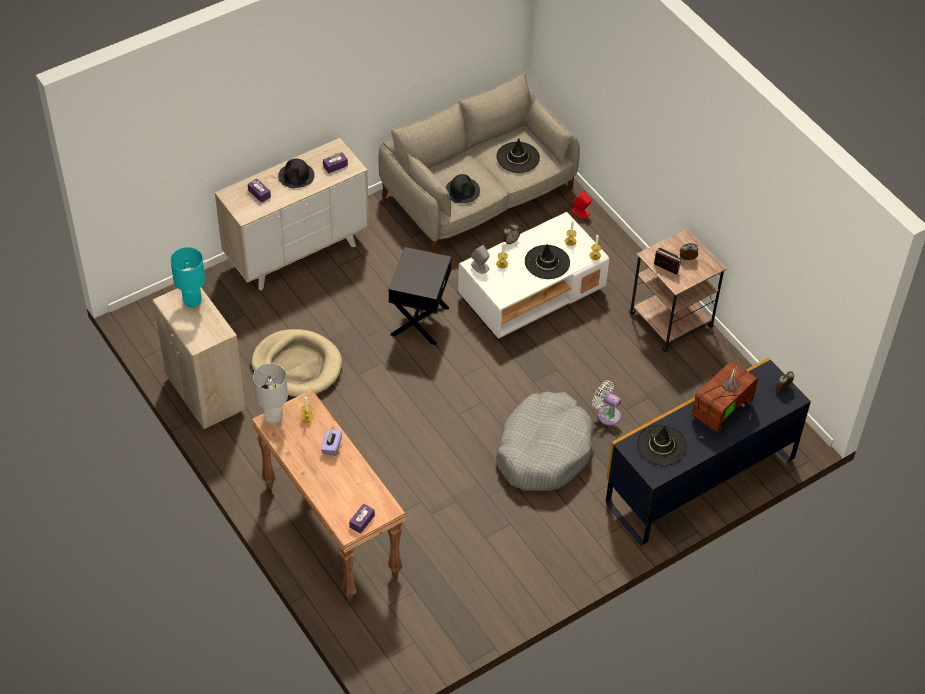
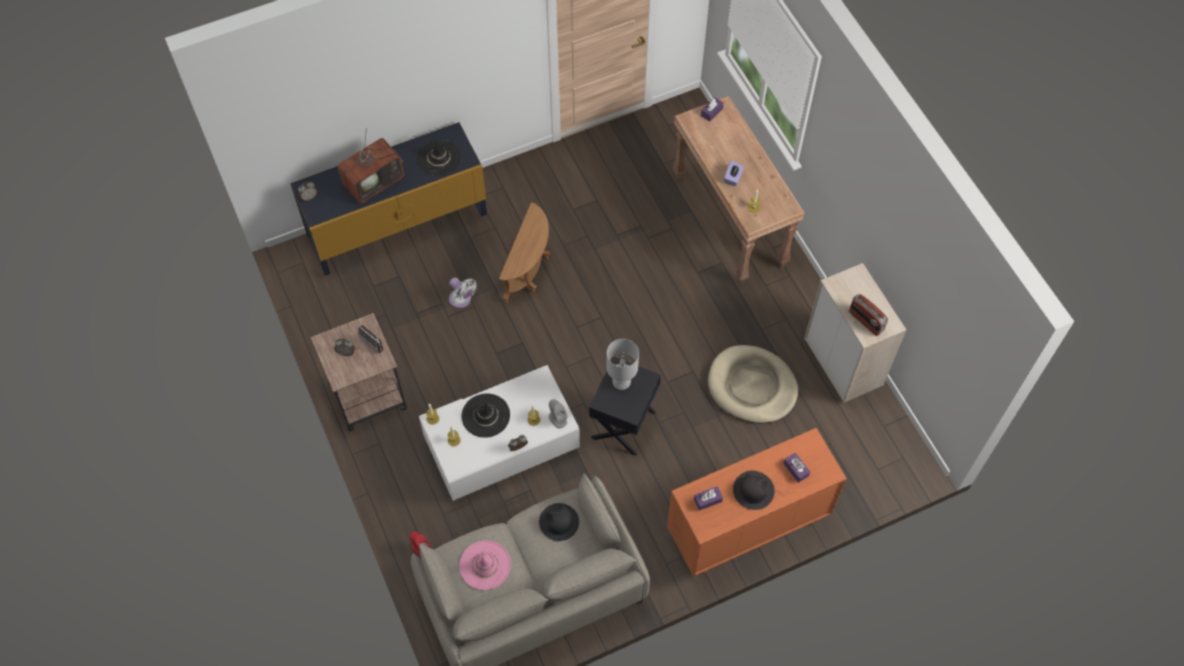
camera: 170 degrees left, 10 degrees up
(192, 302) = (865, 321): turquoise table lamp -> radio
(273, 417) = (784, 211): grey table lamp -> grey table lamp (621, 383)
(297, 253) = (746, 528): white dresser -> orange dresser
(518, 157) = (485, 565): black hat -> pink hat
(543, 450) = (529, 272): grey dog bed -> brown side table

